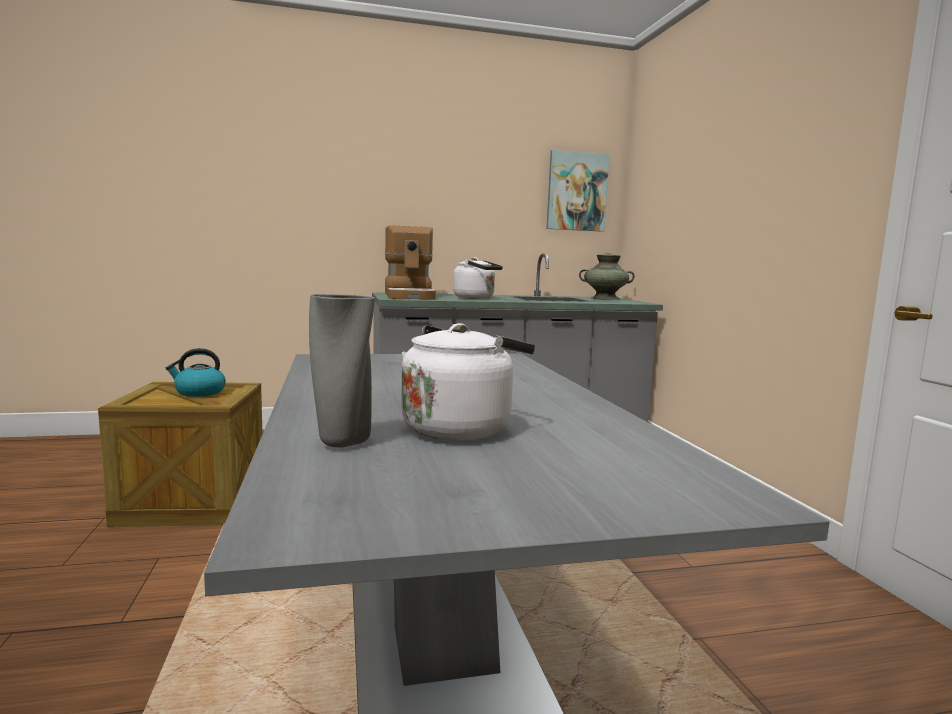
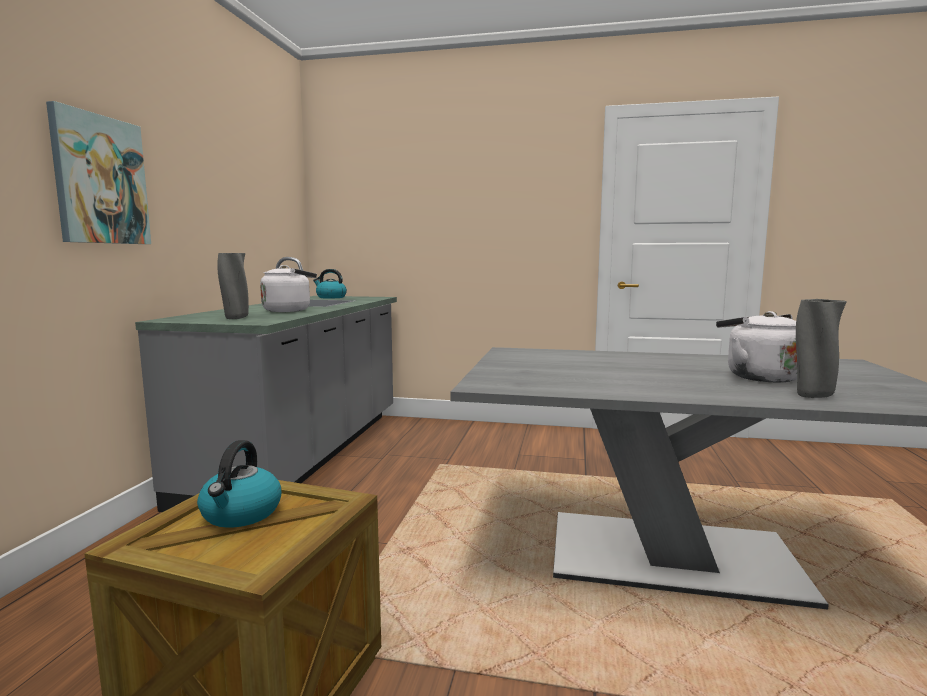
camera: 65 degrees left, 0 degrees up
(410, 296) = (236, 318): coffee machine -> grey vase
(576, 192) = (281, 192): picture -> picture (100, 180)
(605, 298) = (330, 297): turquoise vase -> kettle

